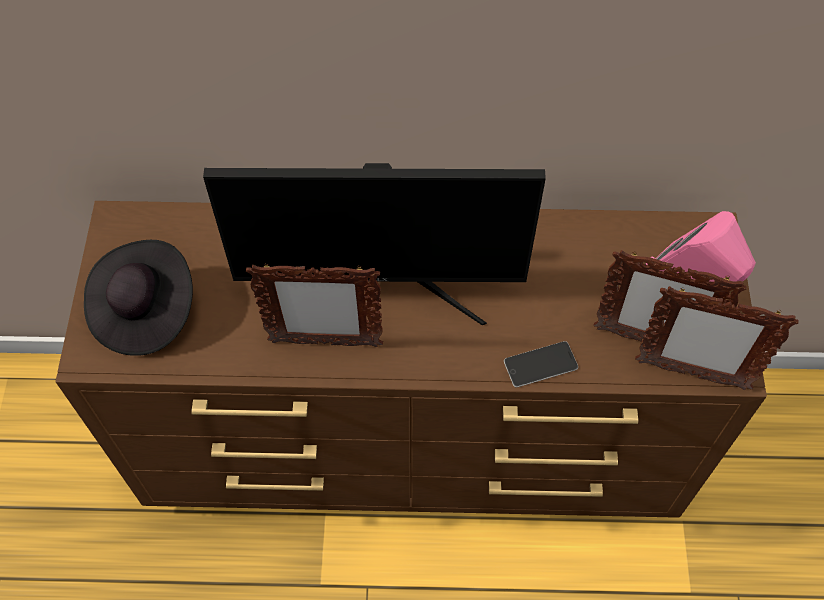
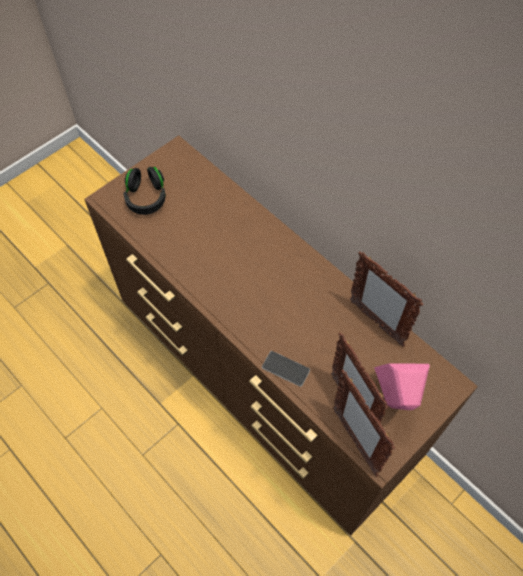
camera: 45 degrees right, 0 degrees up
(144, 311) = (146, 198): black hat -> black headphones
(324, 343) = (202, 273): picture frame -> picture frame (375, 322)
(381, 284) = (255, 269): monitor -> none

